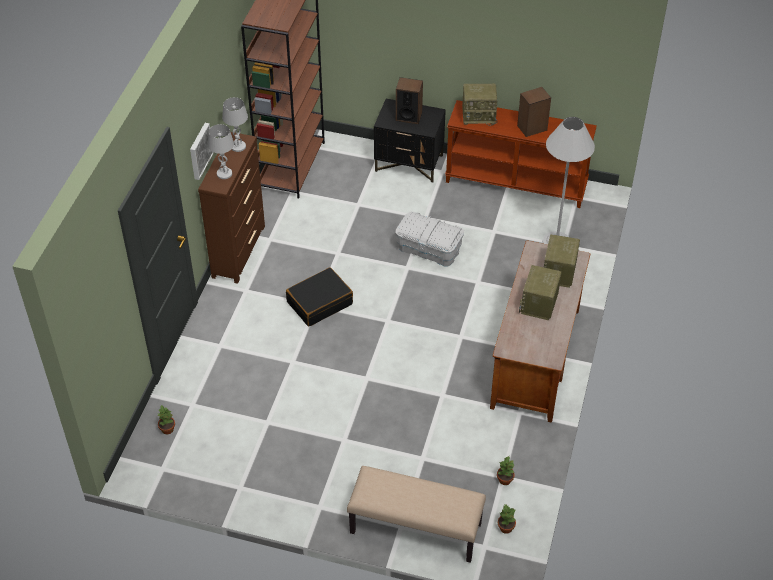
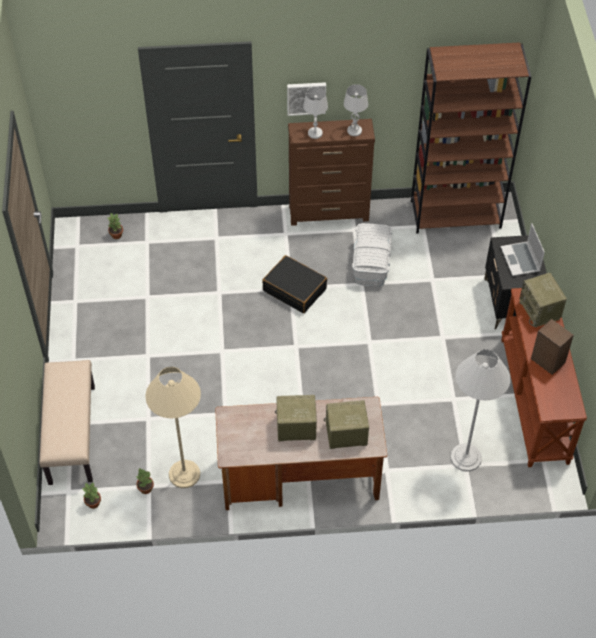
camera: 70 degrees right, 5 degrees up
(408, 116) = (521, 260): speaker -> laptop
(429, 249) = (402, 352): white storage box -> white storage box (371, 264)
(499, 444) = (184, 474): none -> beige floor lamp

